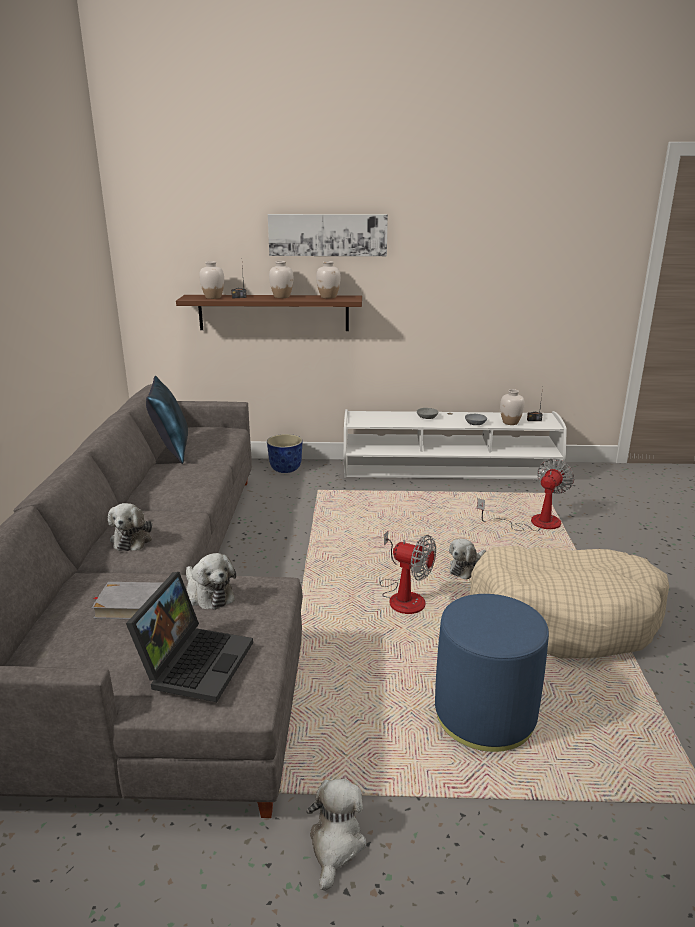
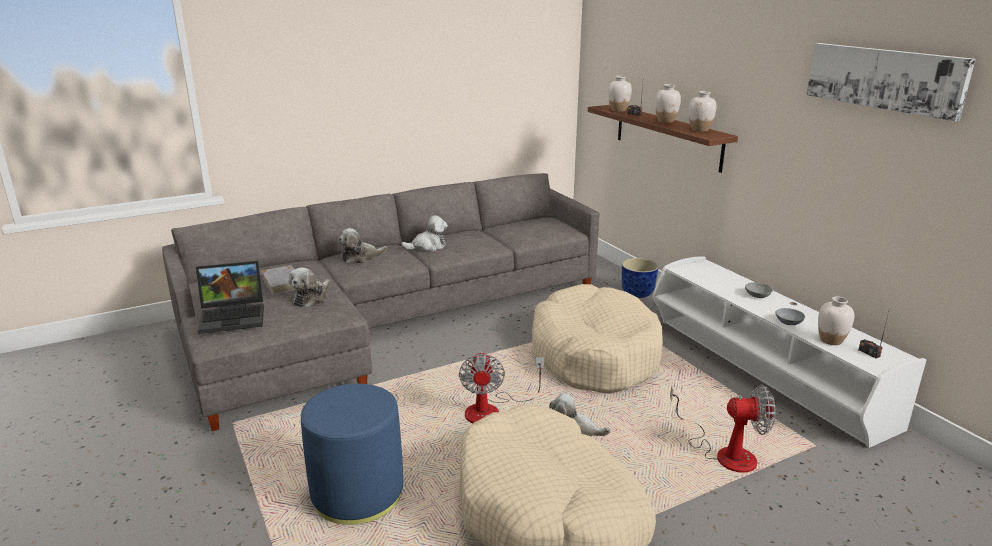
camera: 60 degrees right, 0 degrees up
(171, 450) = (503, 226): blue pillow -> none
(328, 235) = (718, 63): picture -> picture (884, 78)
(336, 844) = (198, 462): plush toy -> plush toy (428, 246)
(362, 521) = (594, 355): none -> beige dog bed

